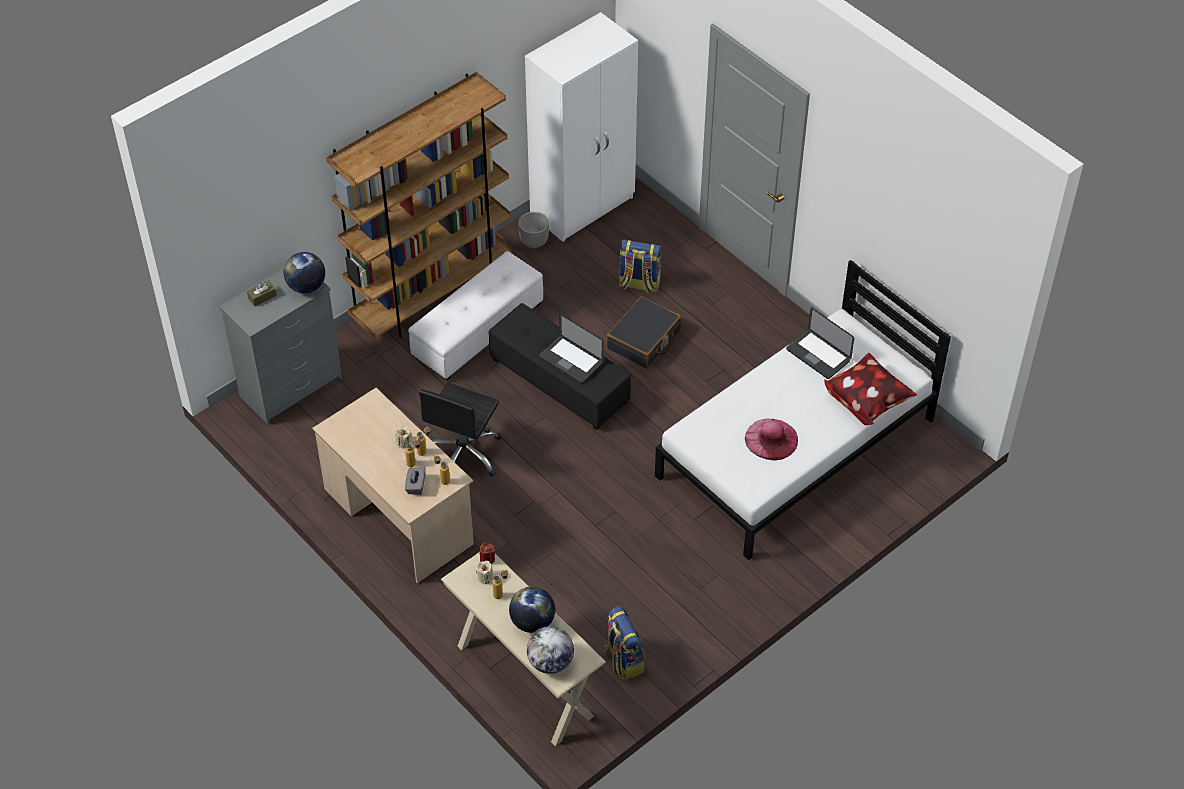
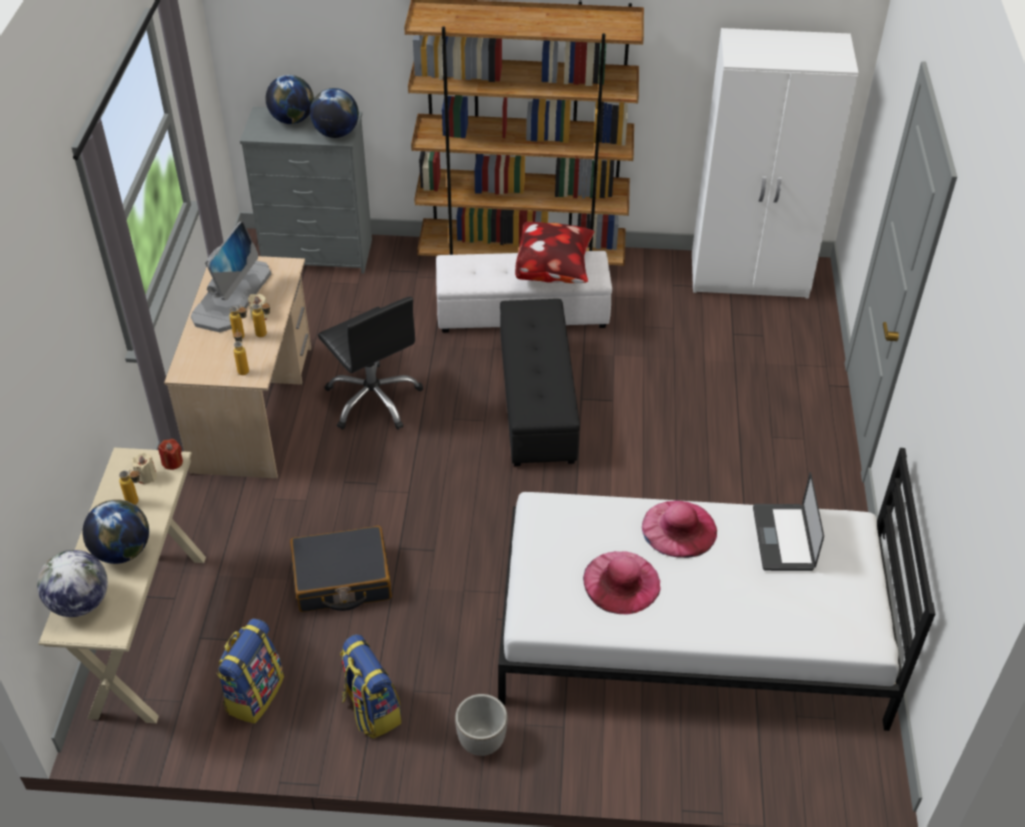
camera: 45 degrees right, 5 degrees down
(262, 297) = (292, 120): brown tissue box -> globe
(367, 443) = (232, 295): none -> monitor
(415, 486) = (215, 356): grey tissue box -> none
(463, 454) = (373, 399): black office chair -> black office chair turned 105 degrees counterclockwise
(533, 242) = (665, 276): planter -> planter (481, 741)
(571, 360) = (536, 373): laptop -> none
(639, 284) = (720, 371): backpack -> backpack (371, 710)
(644, 340) = (662, 422): black suitcase -> black suitcase (342, 579)
(765, 389) = (679, 528): none -> pink hat
(867, 401) = (782, 626): pillow -> pillow (554, 271)

